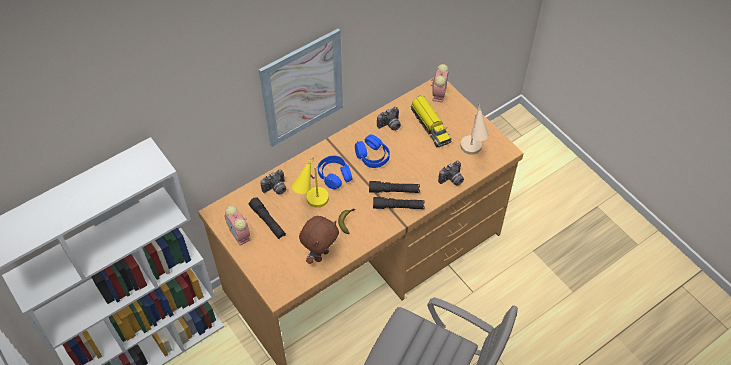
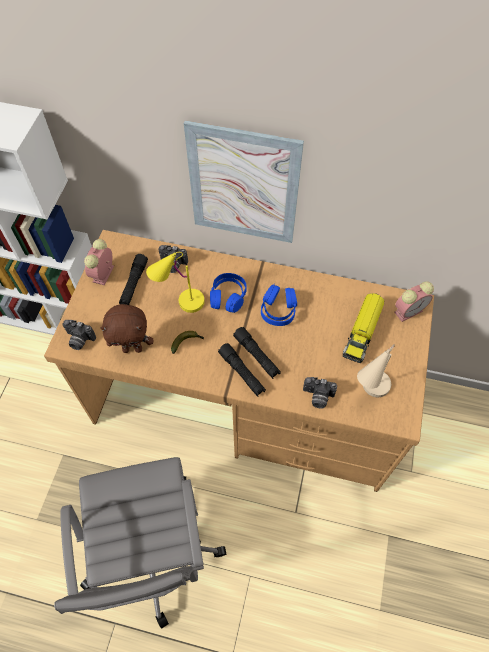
camera: 50 degrees right, 5 degrees up
(390, 125) = (327, 299): camera -> camera (79, 340)

